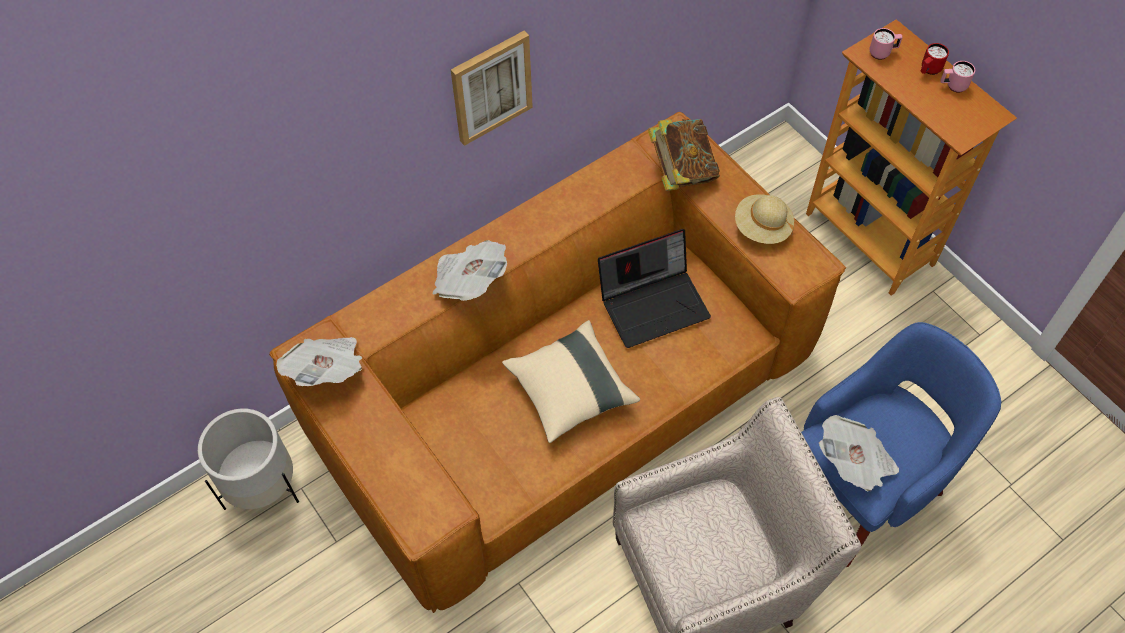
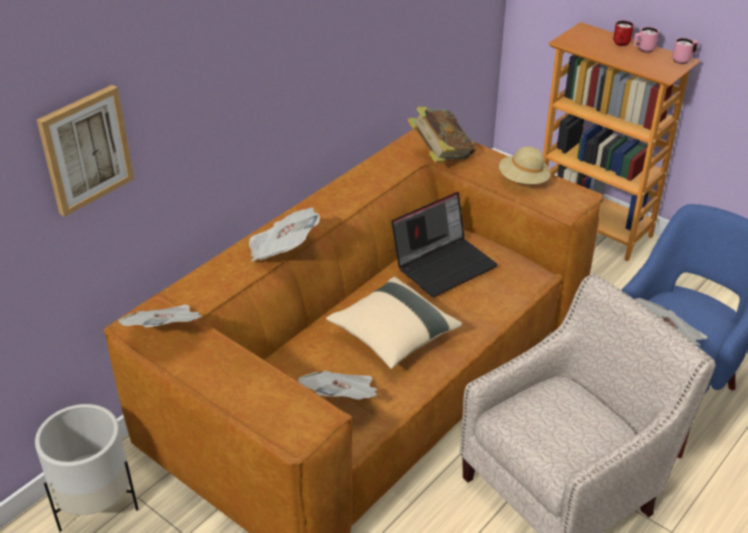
camera: 15 degrees left, 20 degrees down
(491, 87) = (283, 60): picture -> picture (85, 149)
(495, 461) = (342, 399): none -> newspaper
(882, 53) = (580, 39): pink mug -> pink mug (683, 60)

